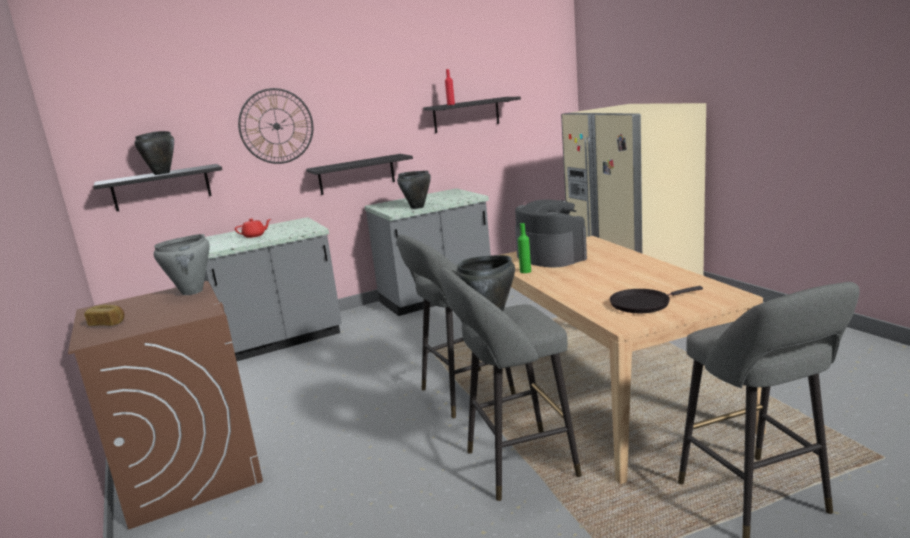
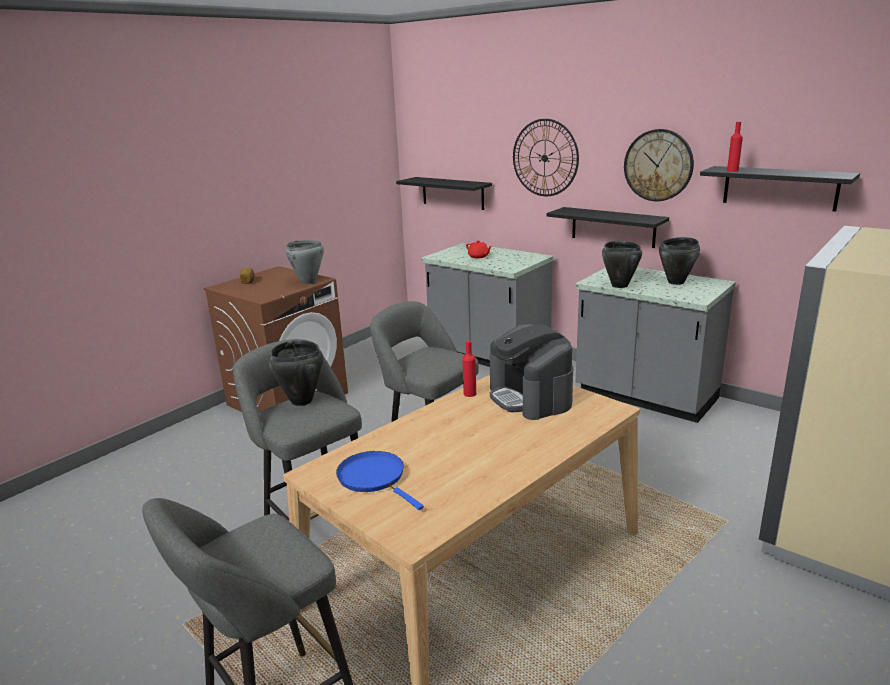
camera: 65 degrees right, 5 degrees up
(162, 173) = (443, 182): black cooking pot -> black cooking pot (676, 282)
(383, 114) = (658, 165): none -> wall clock
(525, 271) = (470, 394): green bottle -> red bottle
(550, 256) = (530, 397): coffee machine -> coffee machine turned 120 degrees clockwise
(643, 304) = (374, 478): black frying pan -> blue frying pan

